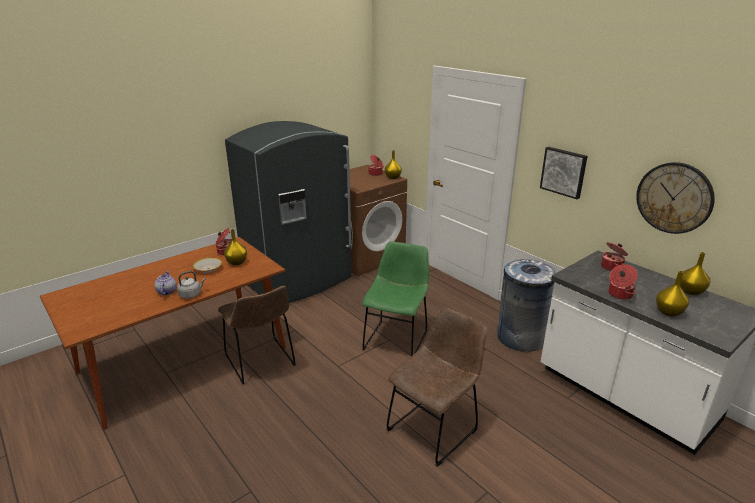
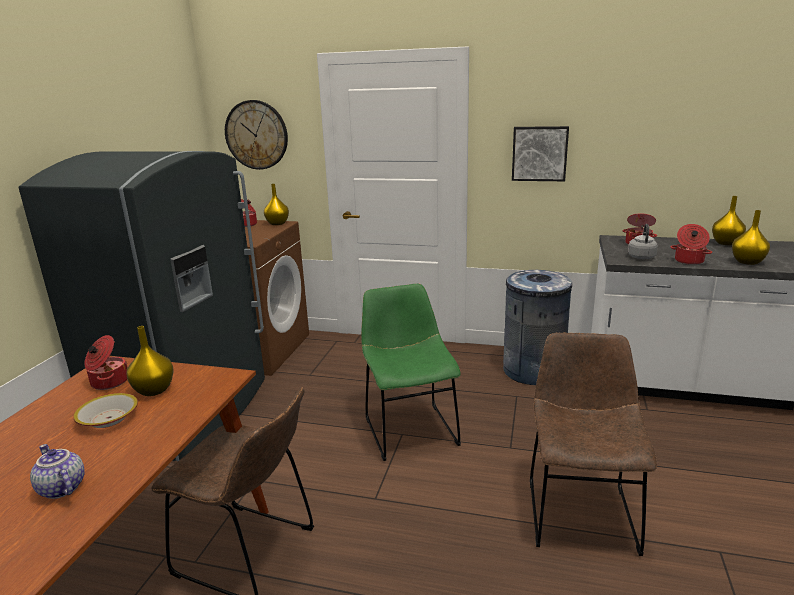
camera: 35 degrees left, 5 degrees down
(191, 294) = (128, 470): grey kettle -> grey kettle (641, 256)
(674, 198) = (680, 149): wall clock -> wall clock (256, 135)

